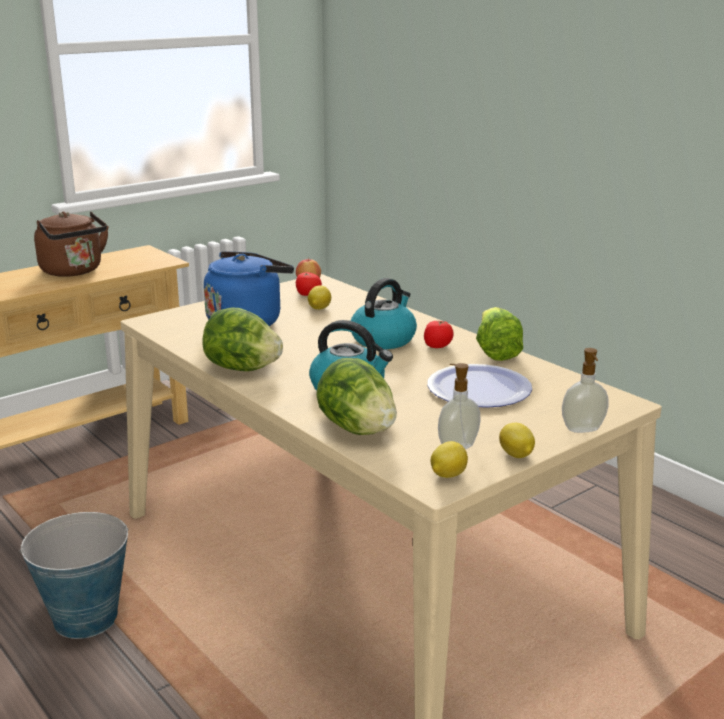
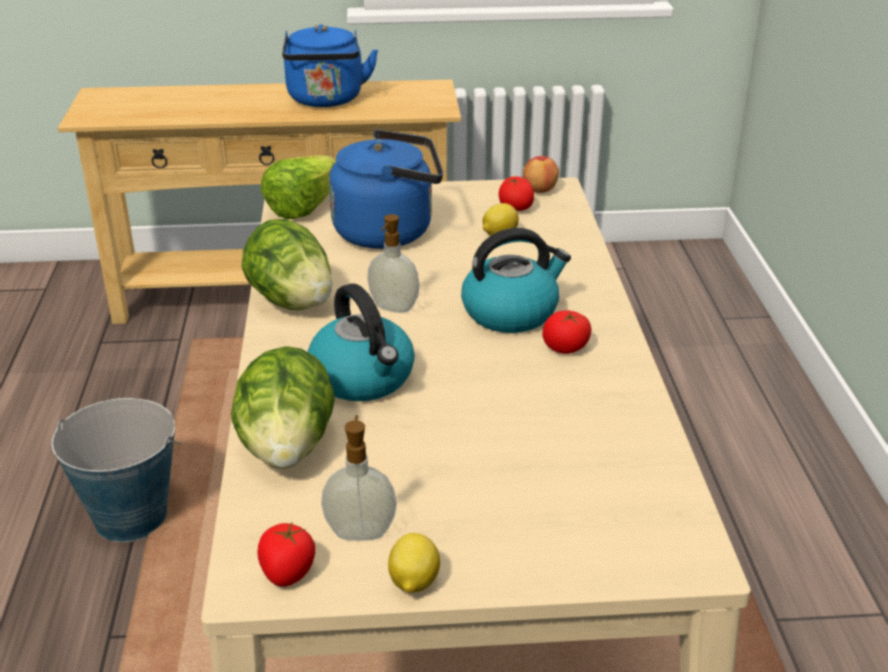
camera: 35 degrees right, 10 degrees up
(74, 271) = (326, 100): brown kettle -> blue kettle
(447, 475) = (287, 572): lemon -> tomato
(479, 389) = (520, 444): plate -> none
(495, 352) = (630, 388): lettuce -> lettuce (303, 208)
(583, 430) = (564, 582): soap dispenser -> soap dispenser (393, 308)

